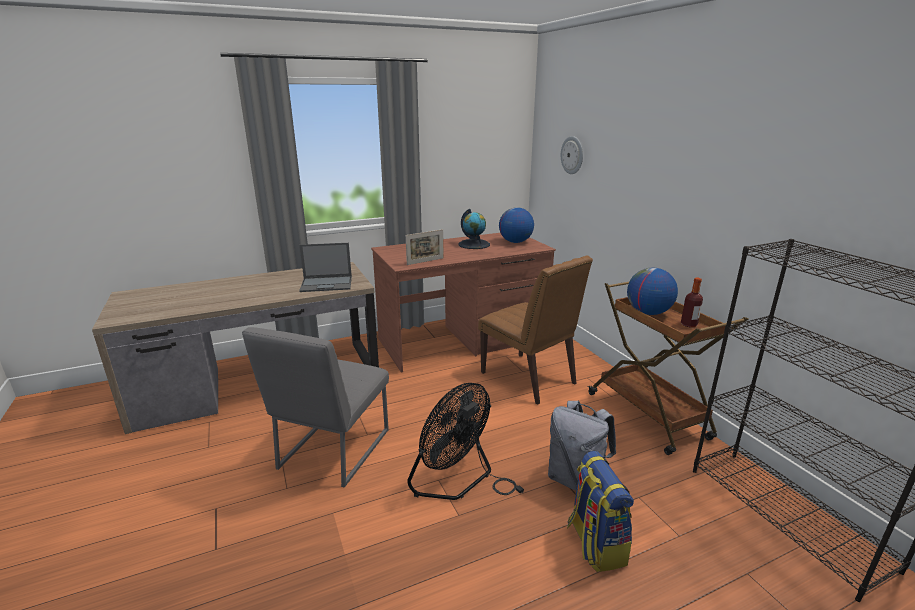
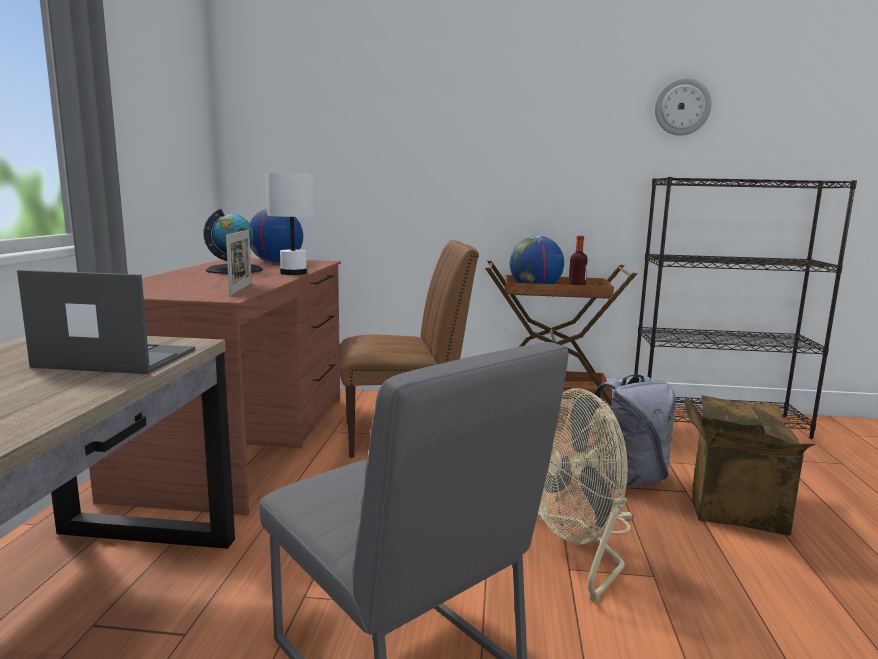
camera: 60 degrees left, 10 degrees down
(327, 284) = (115, 358): laptop -> laptop turned 105 degrees counterclockwise
(466, 477) = (578, 545): black fan -> beige fan
(488, 255) = (293, 273): none -> white table lamp
(572, 155) = (318, 134): wall clock -> wall clock (682, 107)
(595, 543) = (731, 507): backpack -> cardboard box

